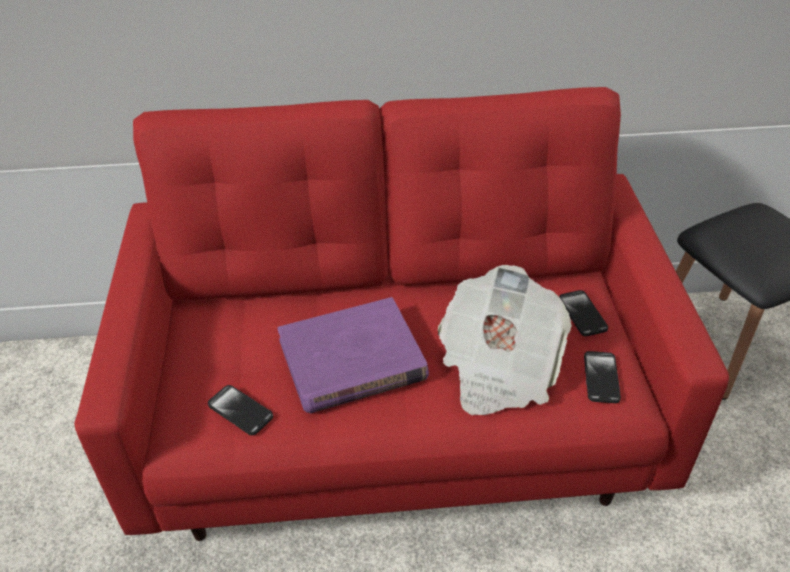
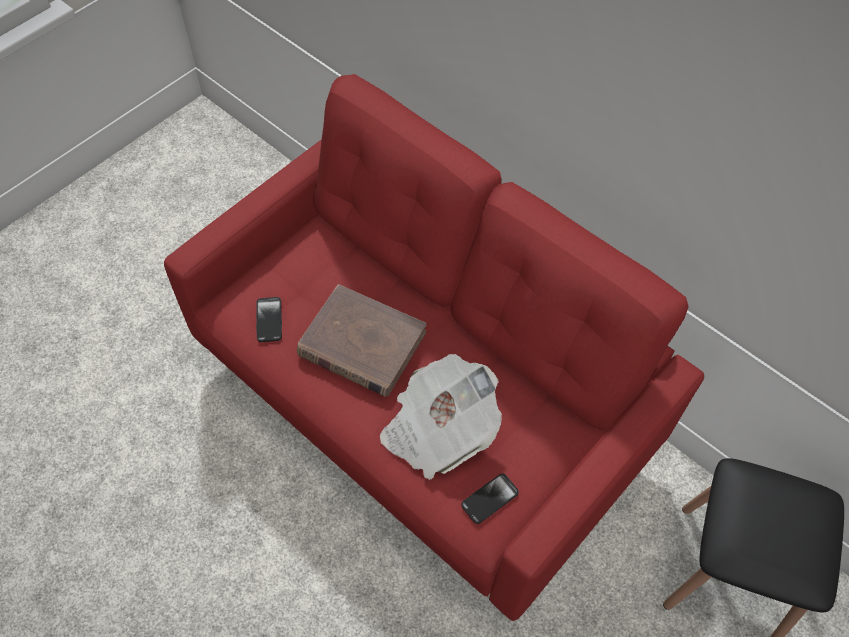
camera: 45 degrees right, 15 degrees up
(352, 360) = (361, 344): purple book -> brown book
(582, 314) = (541, 447): phone -> none

